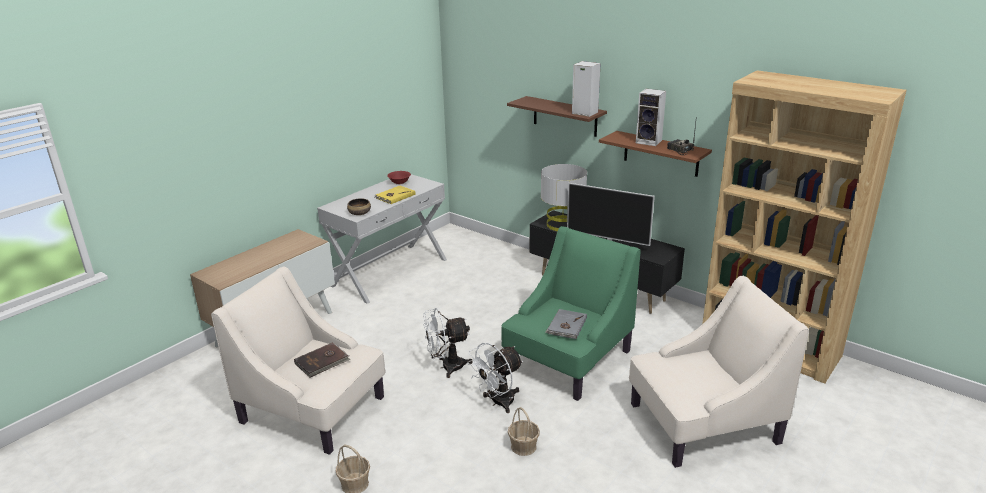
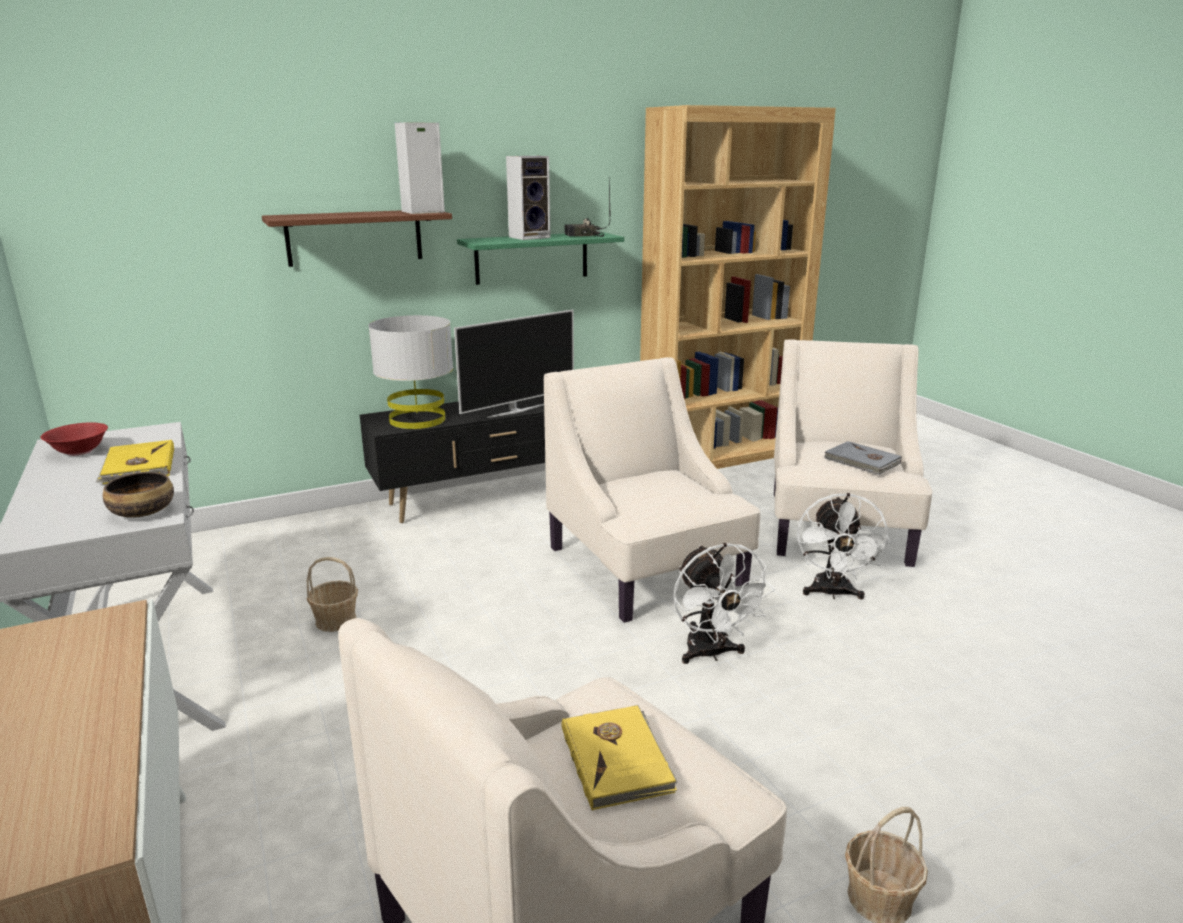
camera: 65 degrees left, 5 degrees down
(322, 362) = (617, 758): brown book -> yellow book
(447, 367) = (570, 679): white fan -> white fan (832, 593)
(523, 446) = (834, 660): basket -> basket (335, 620)
(566, 326) = (689, 492): grey book -> grey book (862, 461)
(567, 360) = (645, 567): green armchair -> beige armchair
(661, 154) = (532, 257): brown shelf -> green shelf

